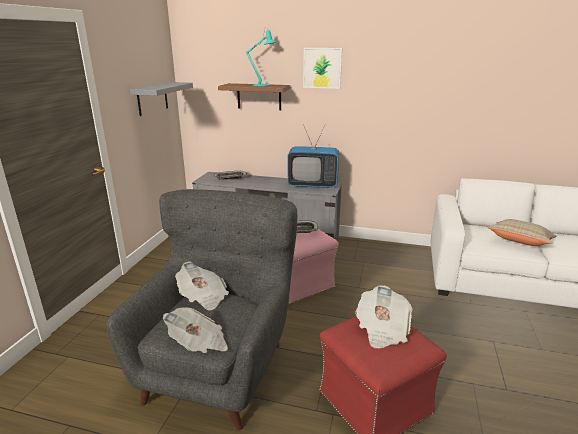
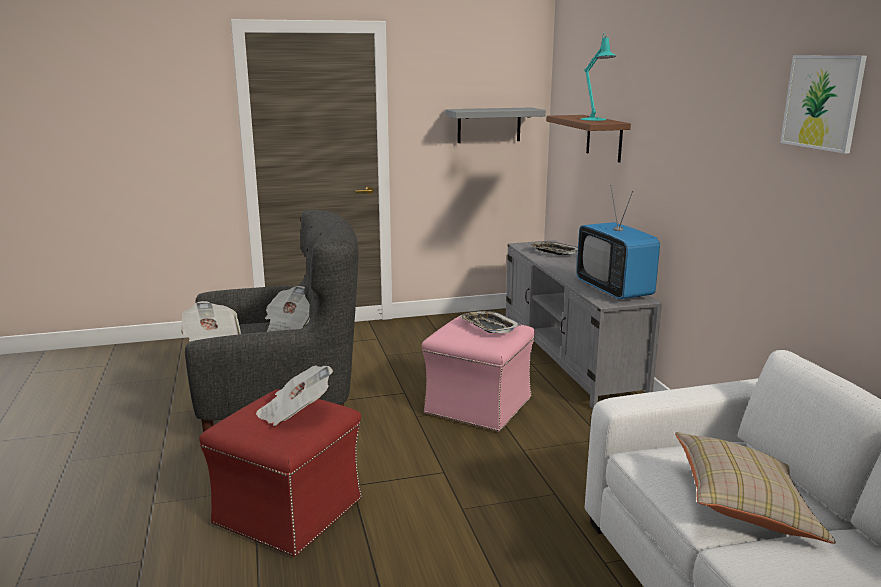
camera: 60 degrees right, 5 degrees down
(322, 68) = (662, 98): picture -> picture (822, 102)

